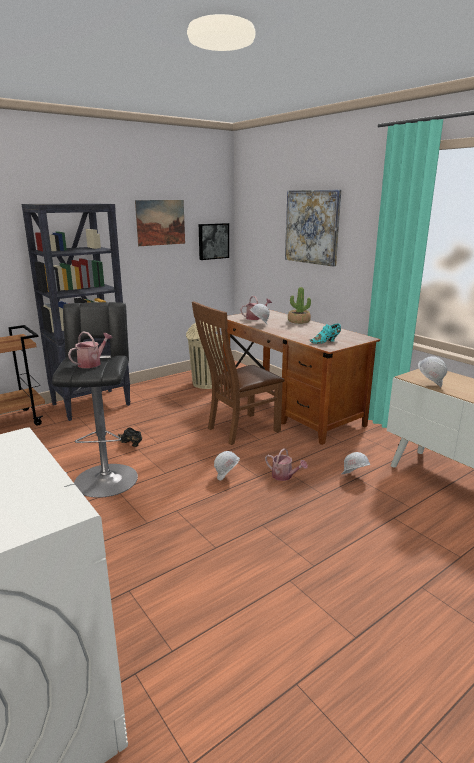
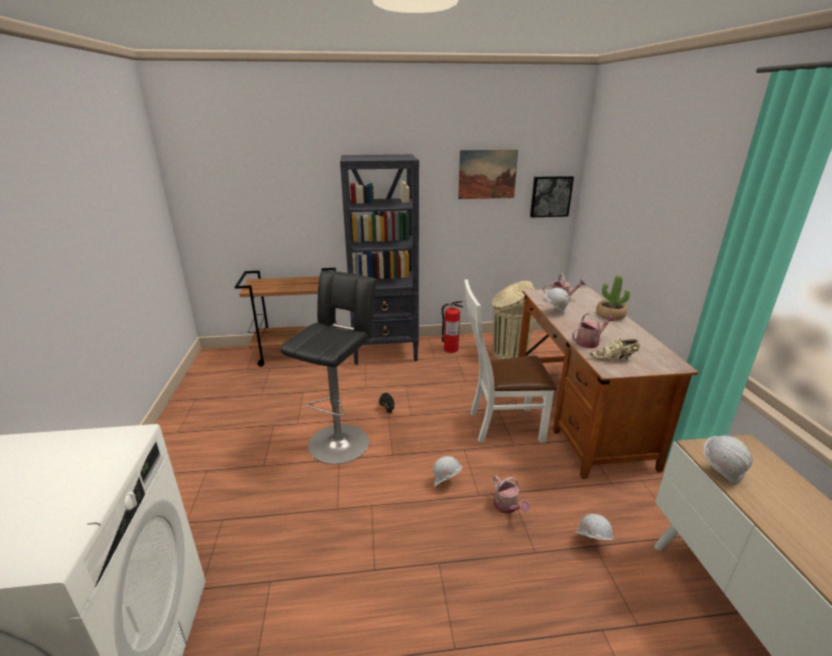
camera: 30 degrees right, 5 degrees up
(92, 363) = (325, 337): watering can -> watering can (590, 342)
(154, 390) = (450, 349): none -> fire extinguisher
(239, 430) = (500, 425): brown chair -> white chair
(312, 227) = (657, 198): picture -> none
(326, 342) = (614, 359): turquoise shoe -> beige shoe

